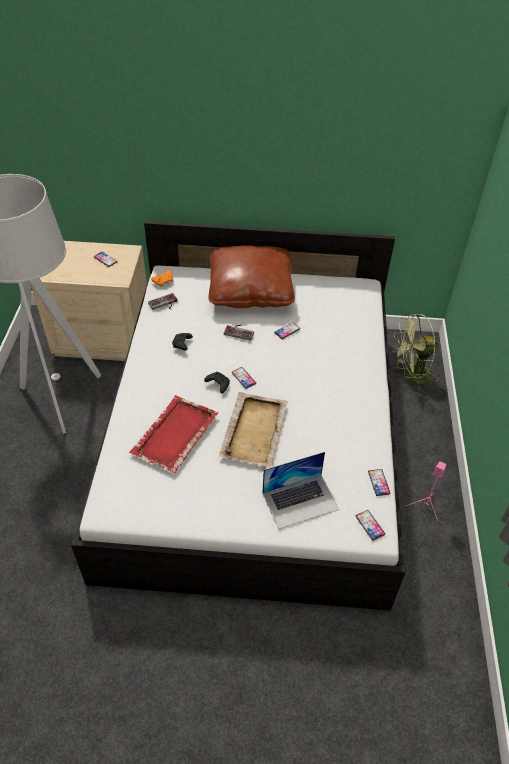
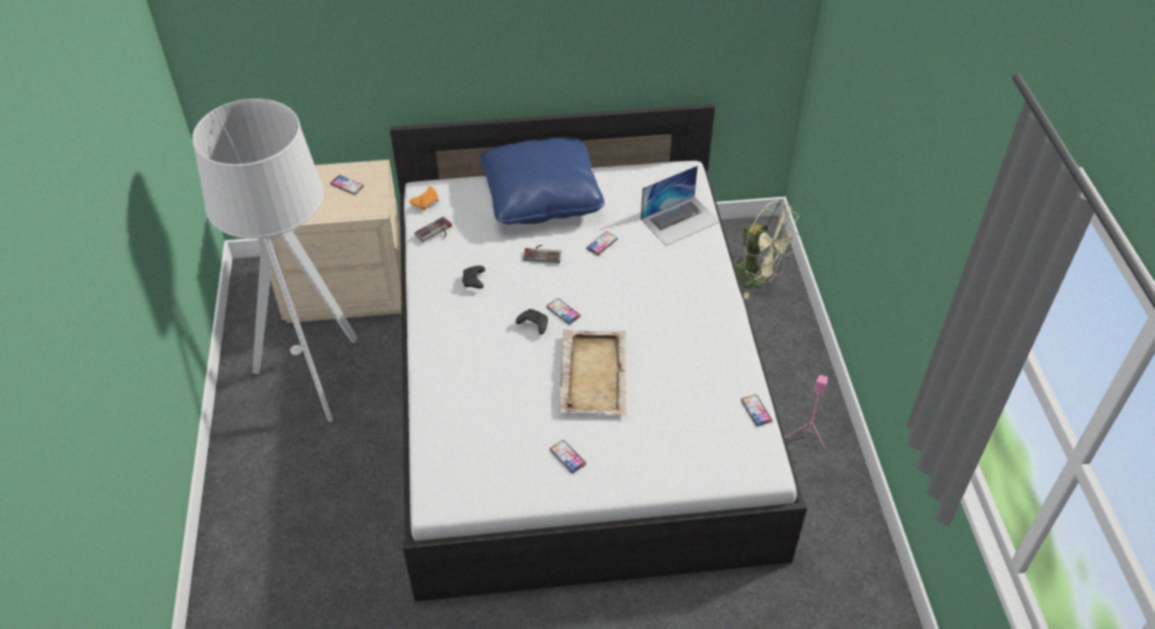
camera: 10 degrees left, 0 degrees up
(174, 435) = (497, 396): red tray -> none
(250, 289) = (541, 197): brown pillow -> blue pillow
(300, 501) = (670, 447): laptop -> laptop (680, 220)
(370, 525) = (757, 461): phone -> phone (567, 457)
(411, 377) = (758, 278): green fan -> green fan turned 120 degrees counterclockwise

